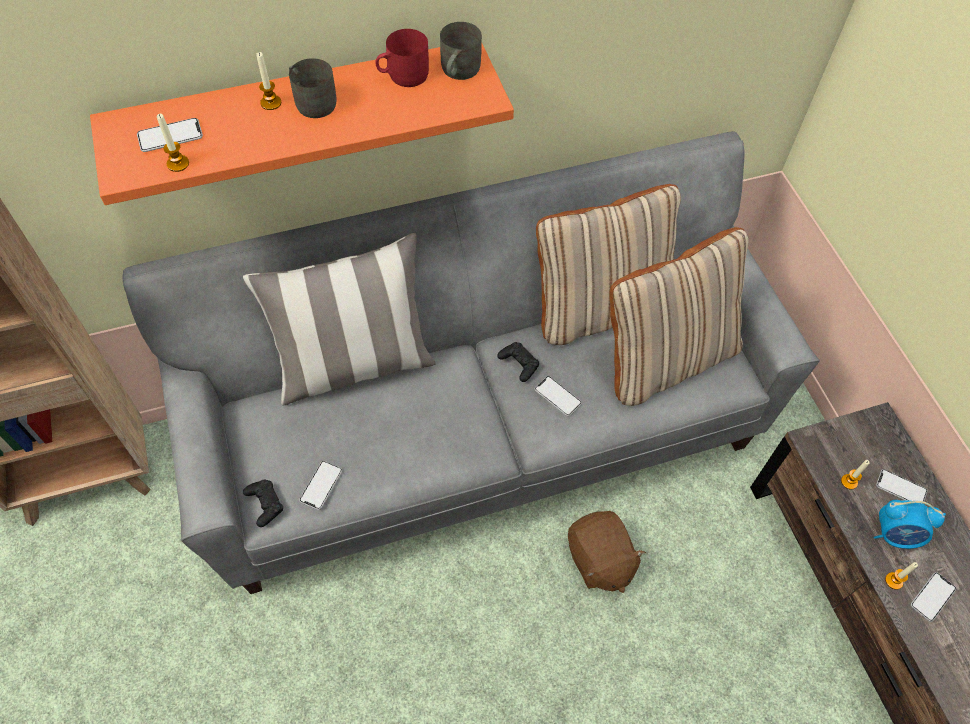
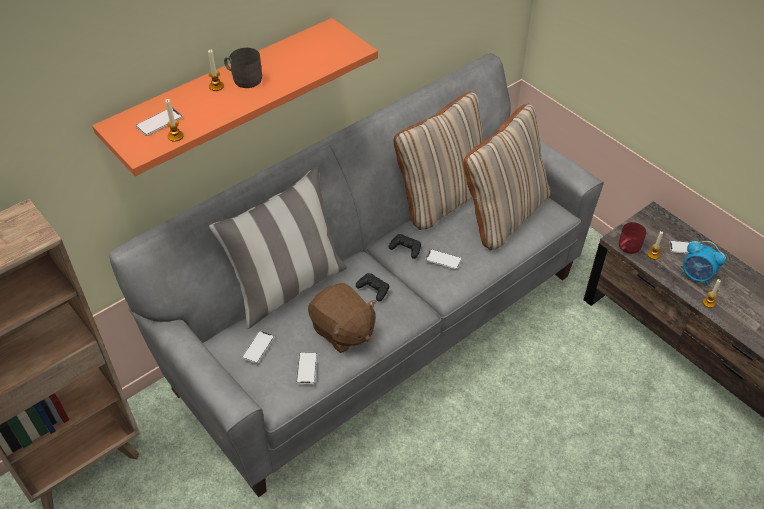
camera: 20 degrees left, 10 degrees down
(265, 504) = (271, 394): black game controller -> black game controller (373, 289)
(402, 75) = (294, 49): red mug -> red mug (627, 247)
(458, 71) = (329, 38): grey mug -> none
(599, 560) = (505, 381): brown plush toy -> brown plush toy (342, 331)
(895, 535) = (696, 276): alarm clock -> alarm clock turned 45 degrees clockwise
(932, 597) = (735, 304): phone -> phone (258, 347)

